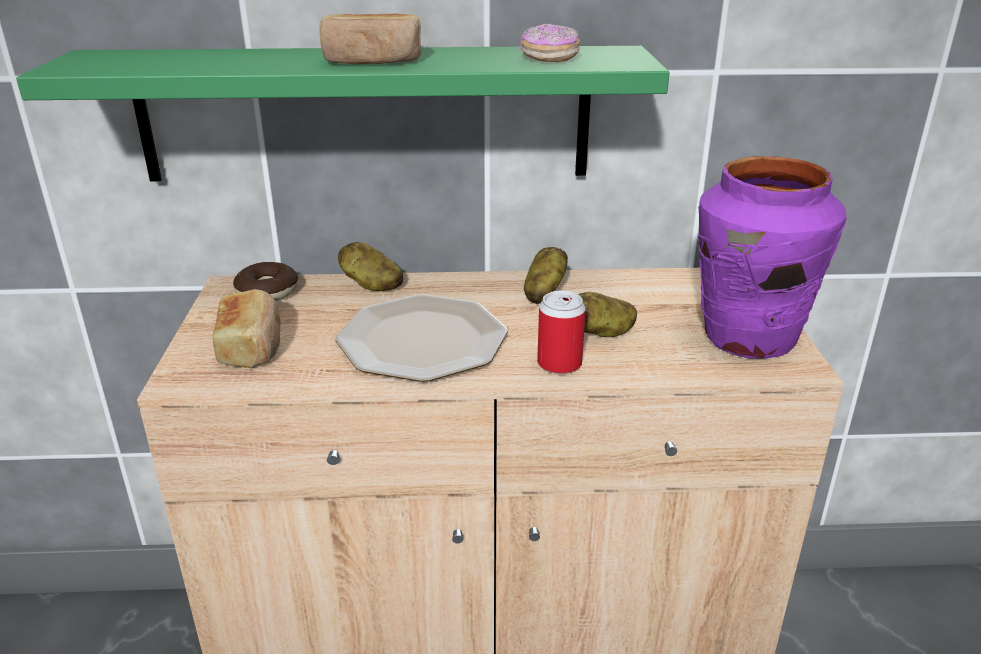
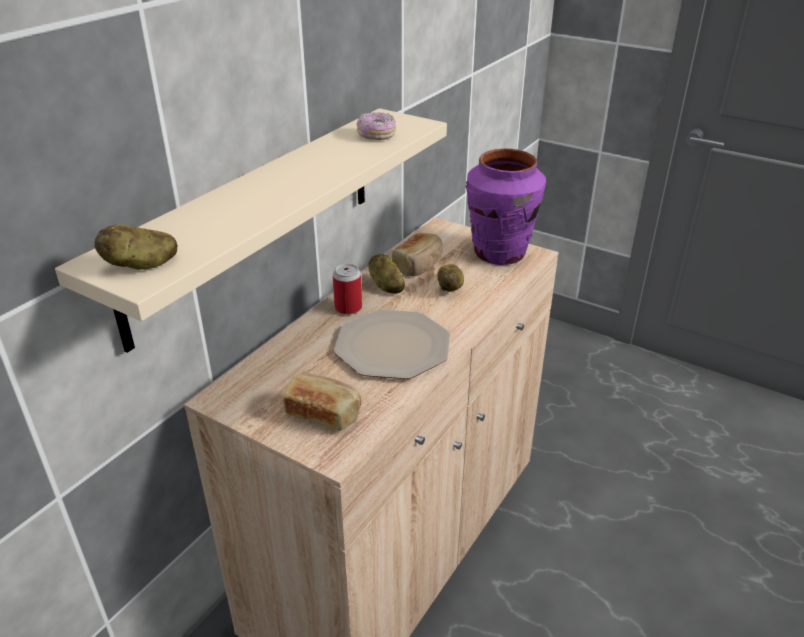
camera: 55 degrees left, 5 degrees up
(267, 292) = (250, 384): donut -> none
(365, 114) = (257, 219): green shelf -> beige shelf
(371, 285) = (296, 339): potato -> potato (141, 265)
(373, 60) = (305, 177): bread -> bread (418, 265)
(559, 364) = (467, 313): can -> can (348, 308)

